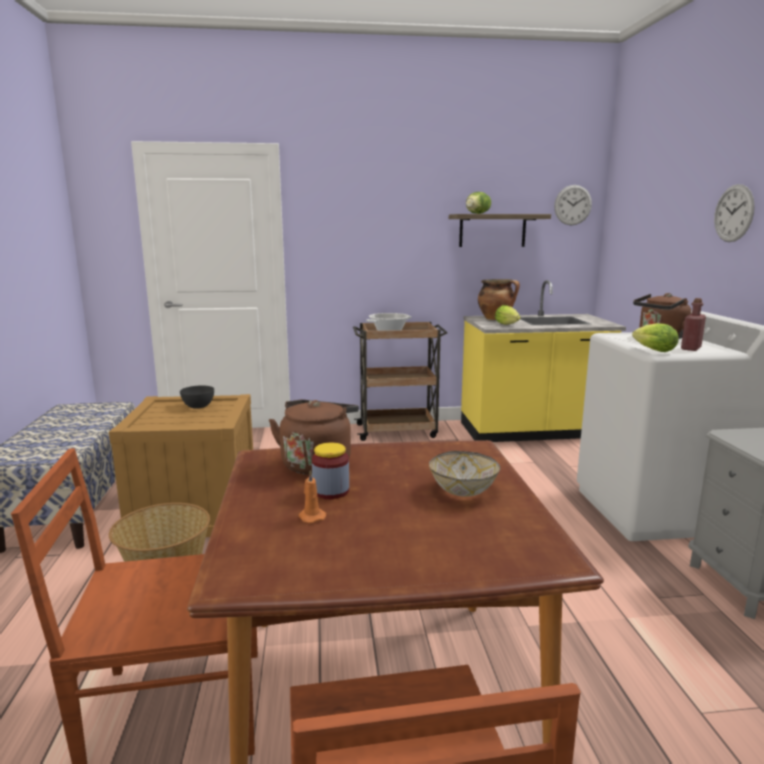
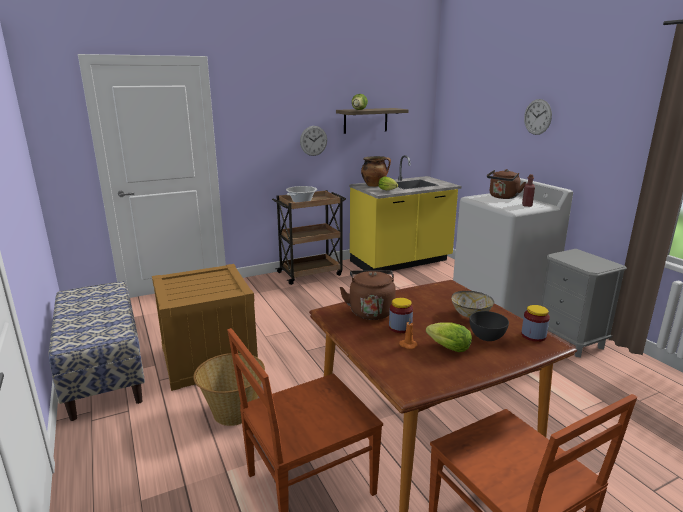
camera: 20 degrees left, 5 degrees up
(198, 406) = (203, 279): grey bowl -> grey bowl (487, 337)
(537, 541) = (533, 336): none -> jar
(573, 205) = (416, 100): wall clock -> wall clock (313, 140)
(652, 350) = (508, 208): lettuce -> lettuce (446, 347)

